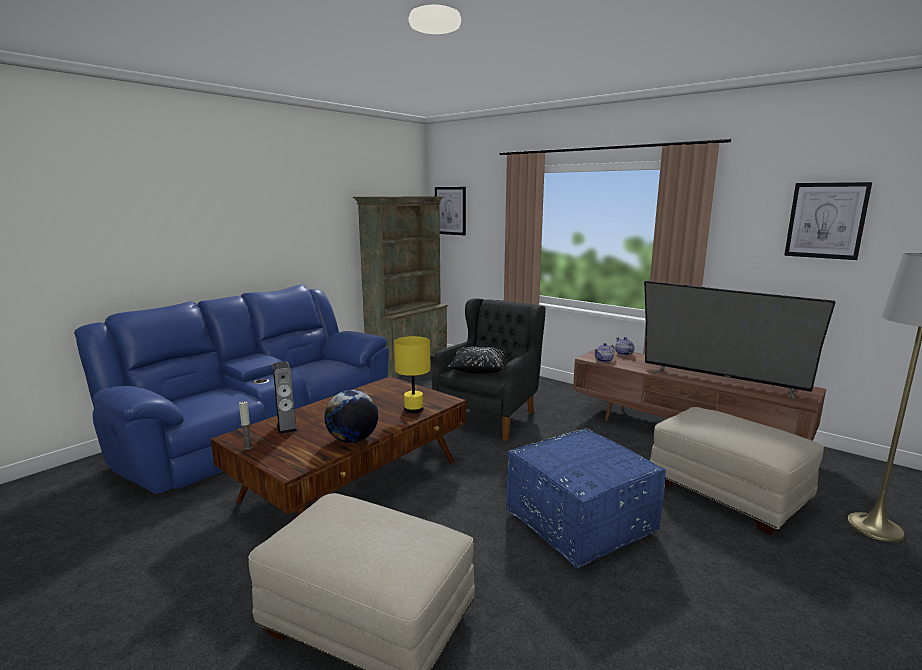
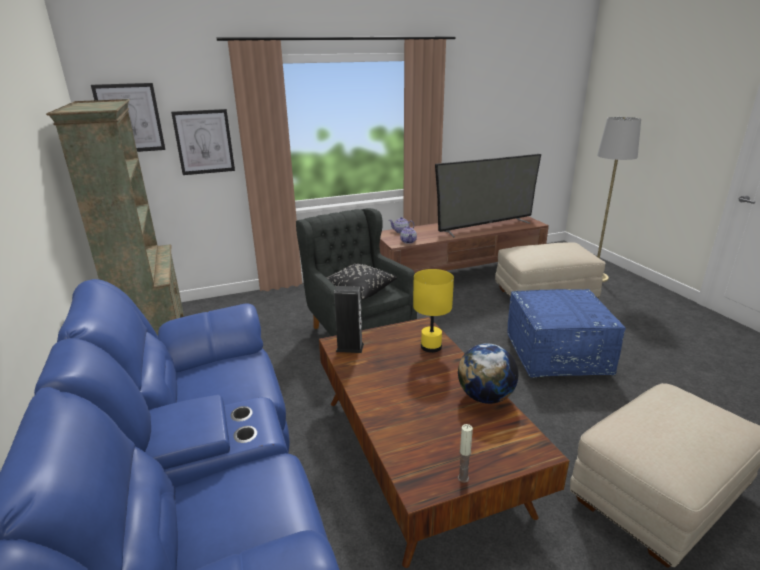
camera: 60 degrees left, 10 degrees up
(287, 427) = (420, 437): speaker -> speaker (350, 347)
(826, 220) = (504, 99): picture -> picture (204, 142)

